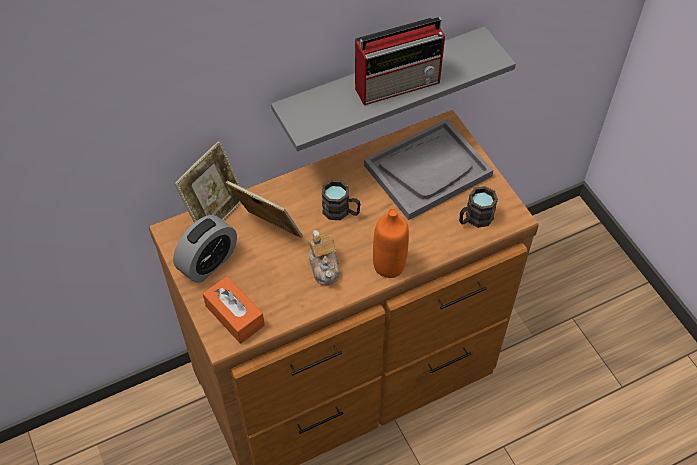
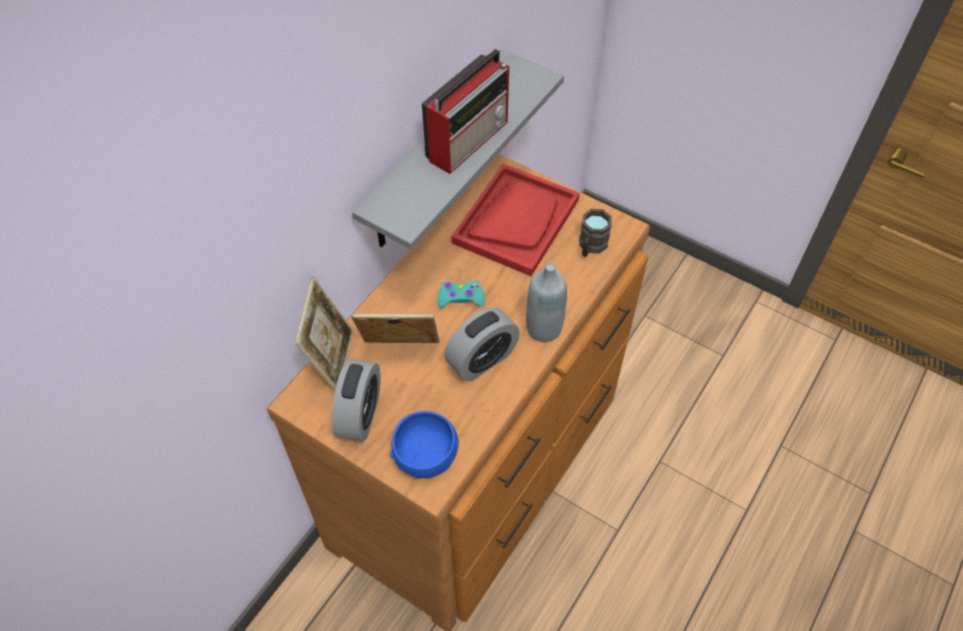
camera: 30 degrees left, 0 degrees up
(235, 315) = (426, 455): orange tissue box -> blue bowl
(324, 266) = (482, 360): teapot -> alarm clock
(341, 211) = (460, 298): brown mug -> turquoise game controller
(389, 265) = (543, 328): orange bottle -> grey bottle
(427, 170) = (516, 221): grey tray -> red tray

